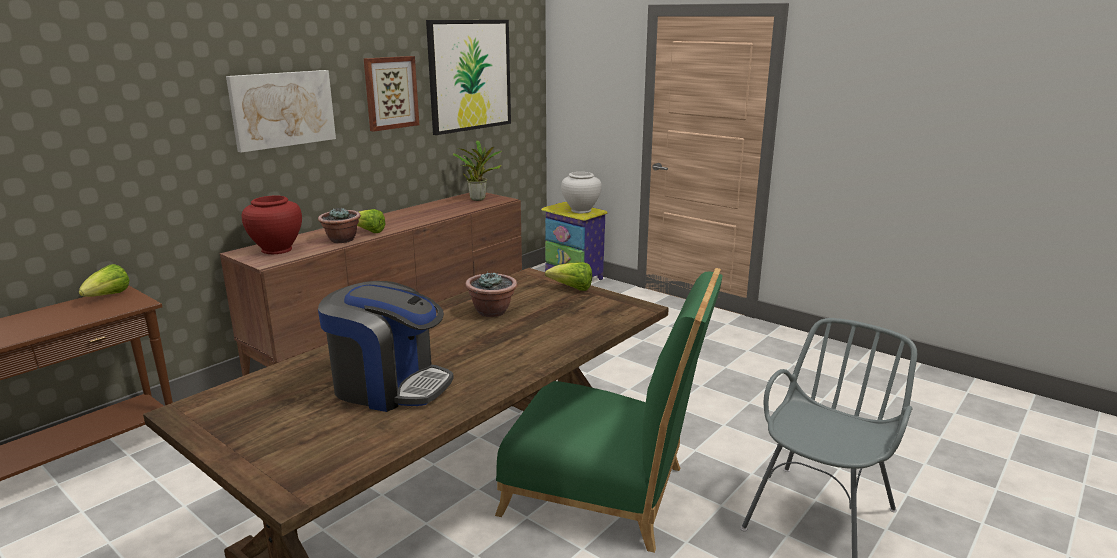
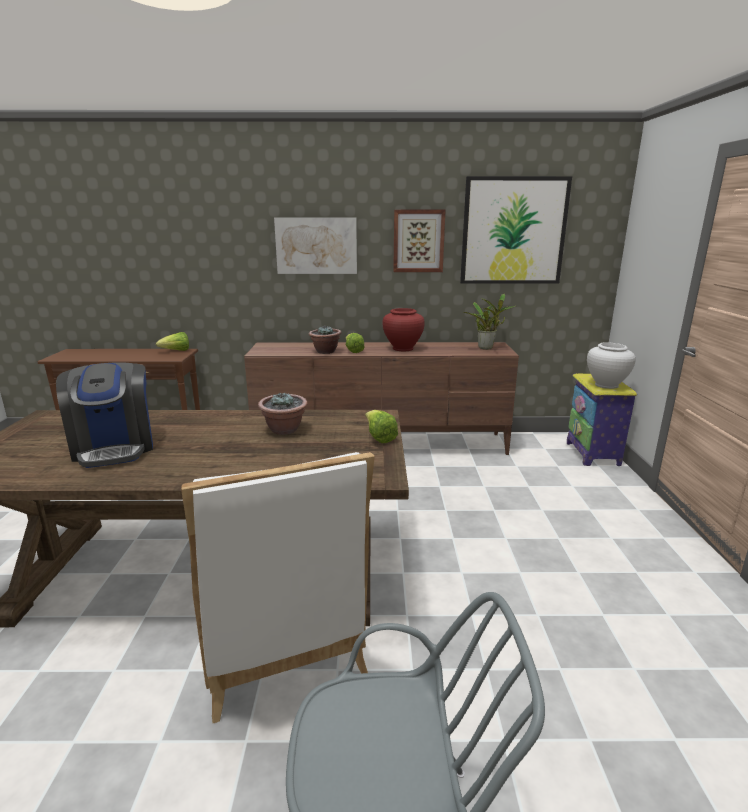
camera: 50 degrees right, 0 degrees up
(277, 250) = (281, 348): red vase -> red vase (403, 348)
(605, 493) = (278, 643): green chair -> white chair

